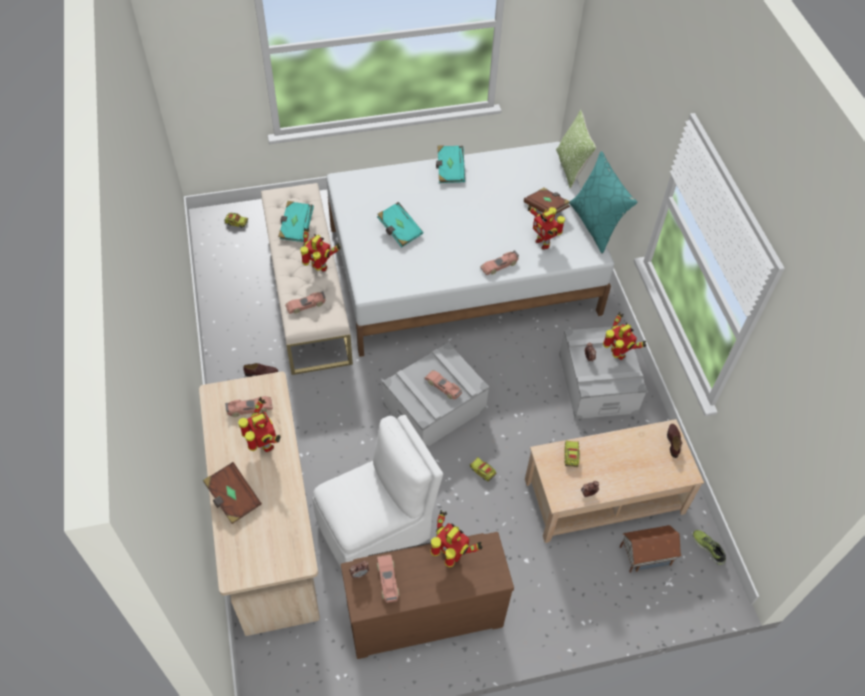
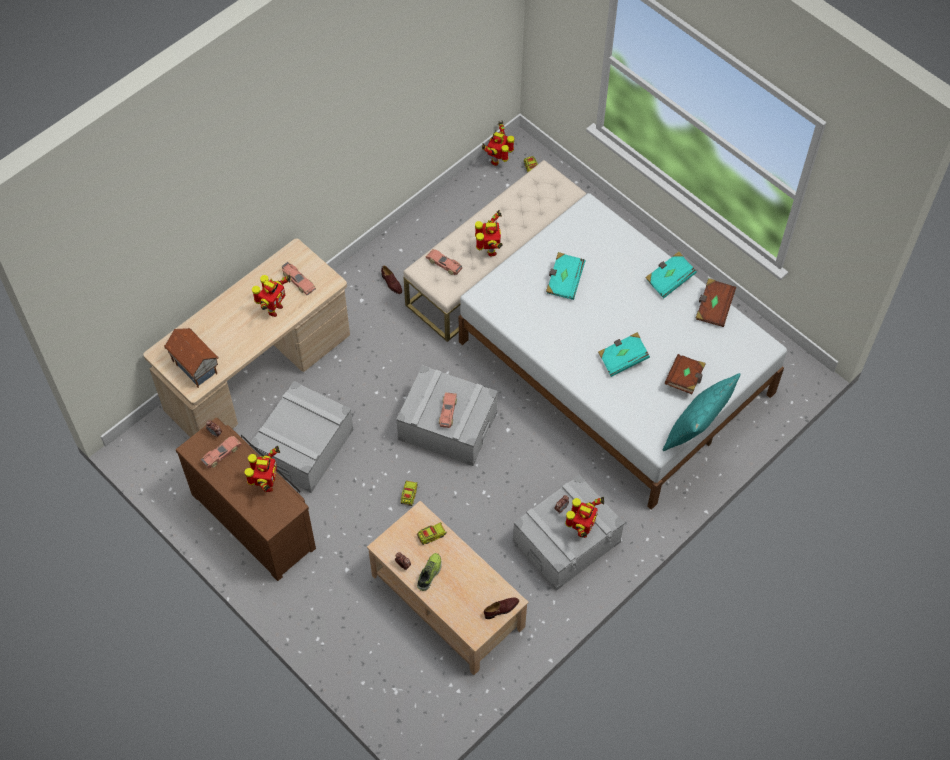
camera: 60 degrees right, 5 degrees up
(233, 498) = (217, 317): brown book -> brown book (713, 308)
(296, 227) = (521, 208): turquoise book -> turquoise book (622, 359)
(376, 529) = (304, 447): white chair -> grey storage box
(499, 265) = (583, 377): toy car -> none
(543, 242) = (638, 397): toy robot -> toy robot (498, 160)
(571, 168) = (756, 374): pillow -> none
(645, 555) = (410, 659): toy house -> toy house (196, 366)
(708, 548) = (451, 709): shoe -> shoe (430, 573)

